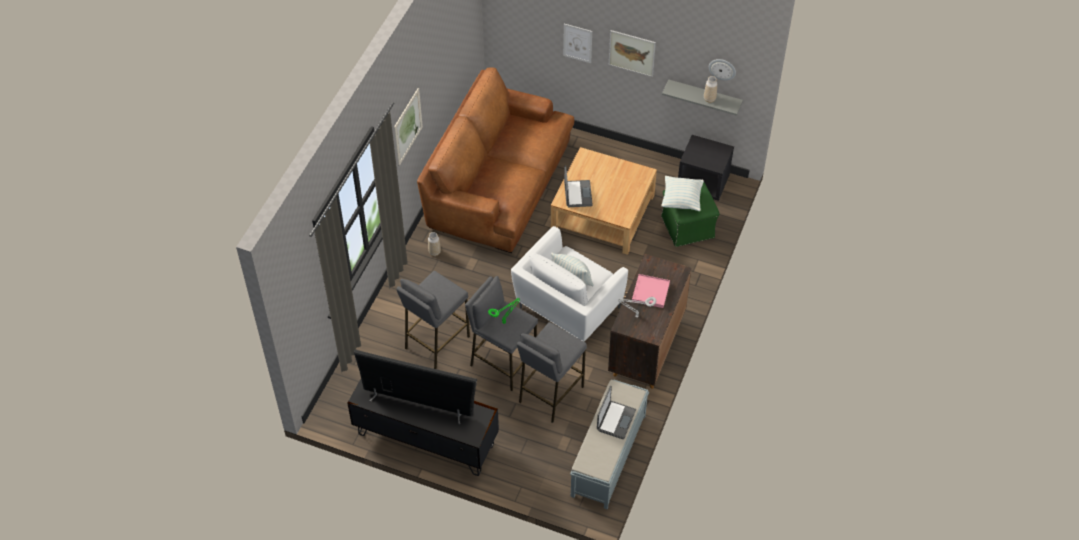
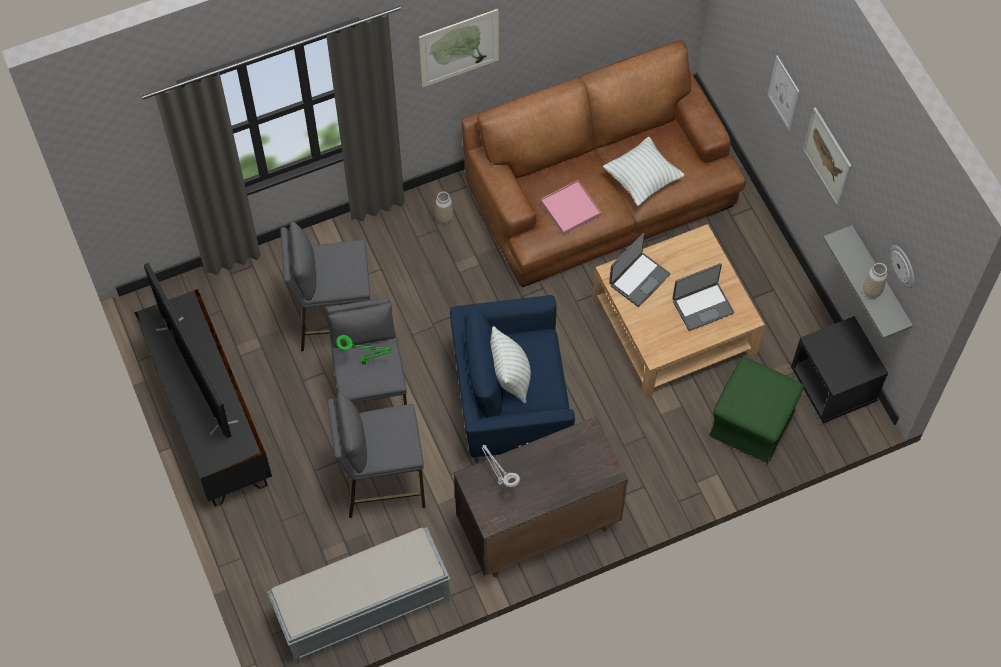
camera: 45 degrees right, 10 degrees up
(567, 308) = (509, 403): white armchair -> blue armchair
(615, 420) = (375, 577): laptop -> laptop (702, 306)
(650, 292) = (548, 468): pink tray -> pink tray (570, 209)
(681, 200) = (747, 387): pillow -> pillow (642, 179)

